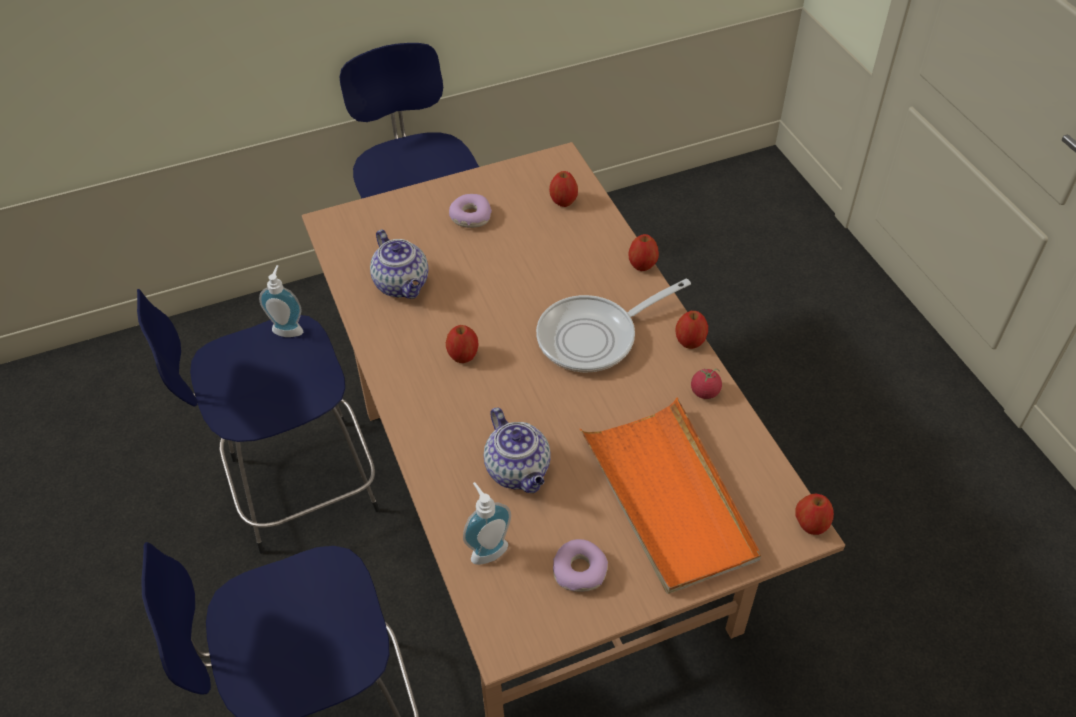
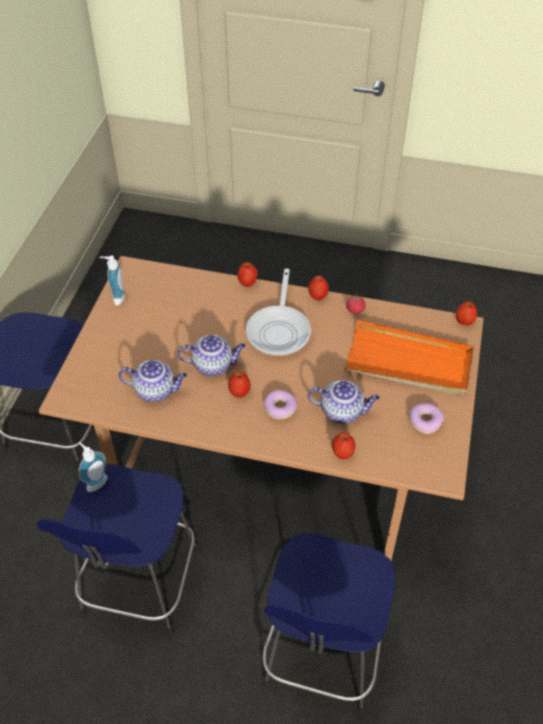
camera: 55 degrees left, 0 degrees up
(470, 216) = (132, 331): donut -> donut (280, 408)
(483, 310) = (213, 365): none -> teapot
(487, 549) = (382, 452): soap dispenser -> soap dispenser (116, 297)
(563, 201) = (165, 285): apple -> apple (342, 453)

